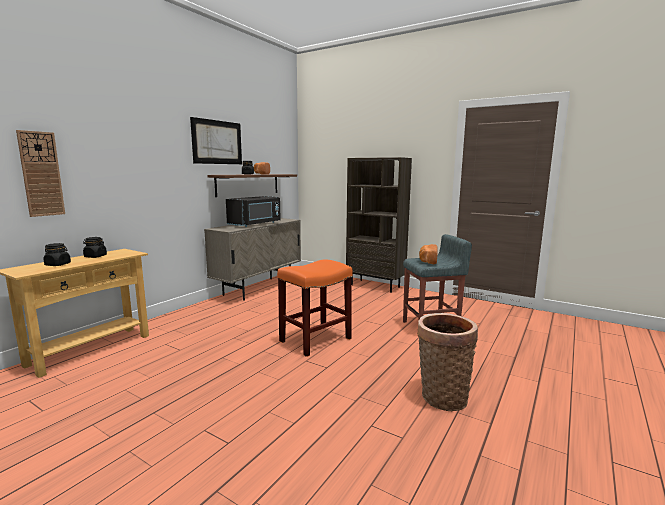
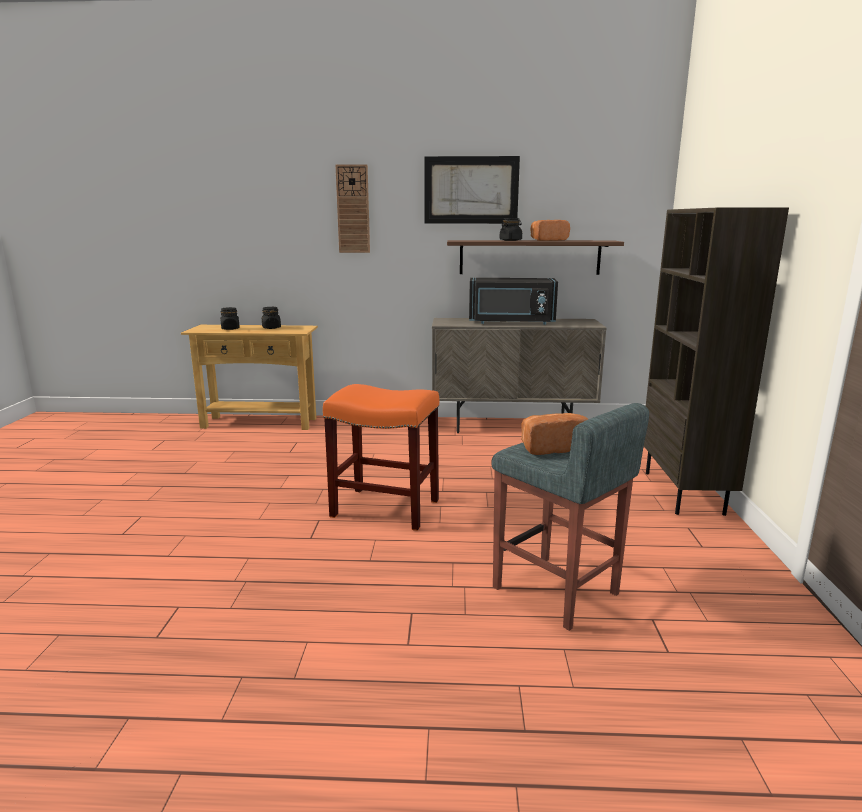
camera: 60 degrees right, 5 degrees up
(41, 174) = (242, 237): wall clock -> wall clock (353, 209)
(441, 396) = (284, 652): basket -> none

